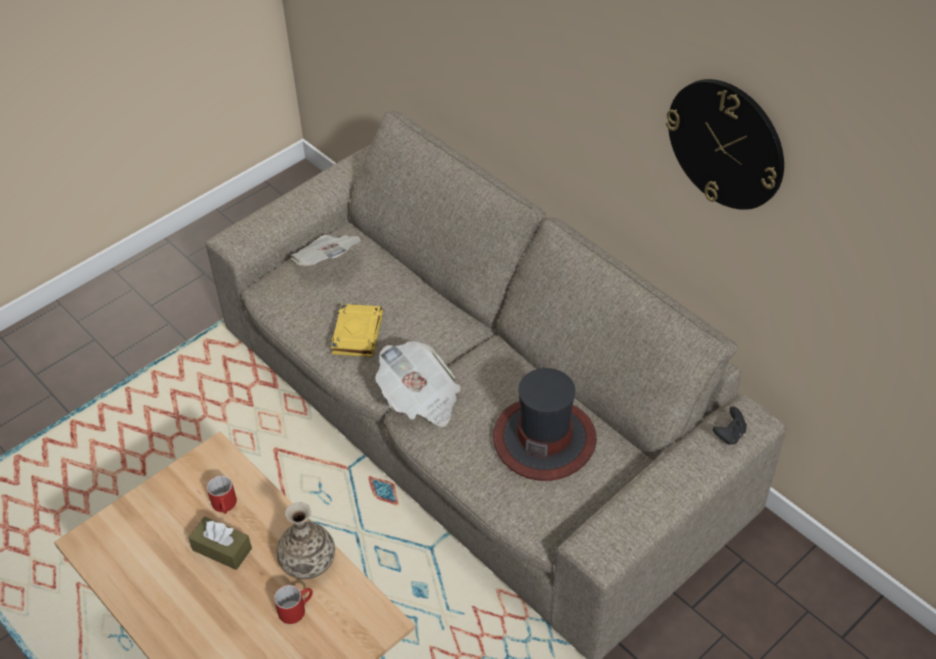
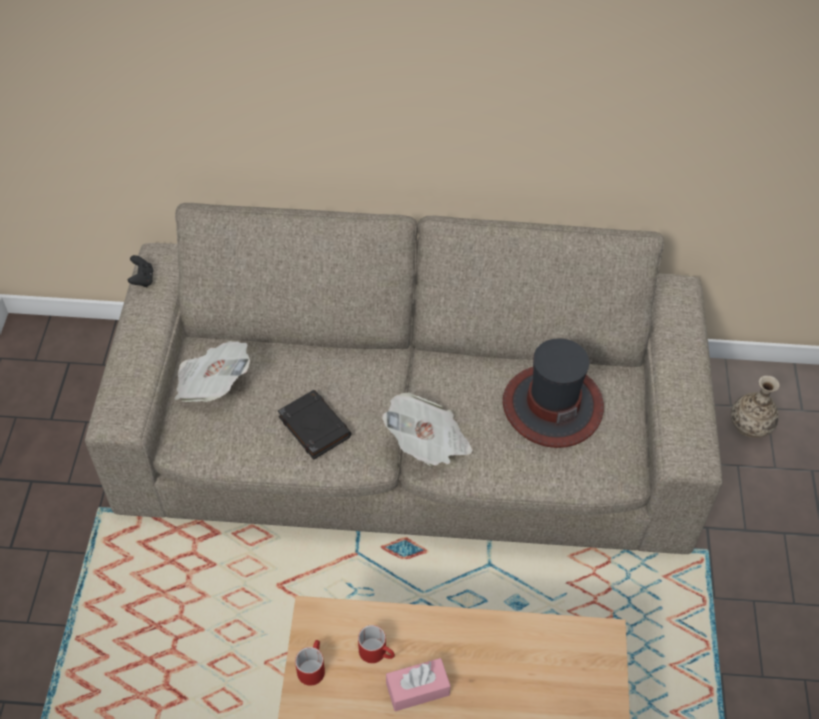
camera: 45 degrees left, 5 degrees up
(222, 549) = (417, 689): brown tissue box -> pink tissue box
(296, 608) = (530, 684): red mug -> red mug (311, 666)
(308, 561) = (495, 640): vase -> vase (750, 424)
(357, 333) = (313, 426): yellow book -> black book
(726, 144) = (619, 64): wall clock -> none
(729, 434) = (681, 308): black game controller -> black game controller (142, 279)

